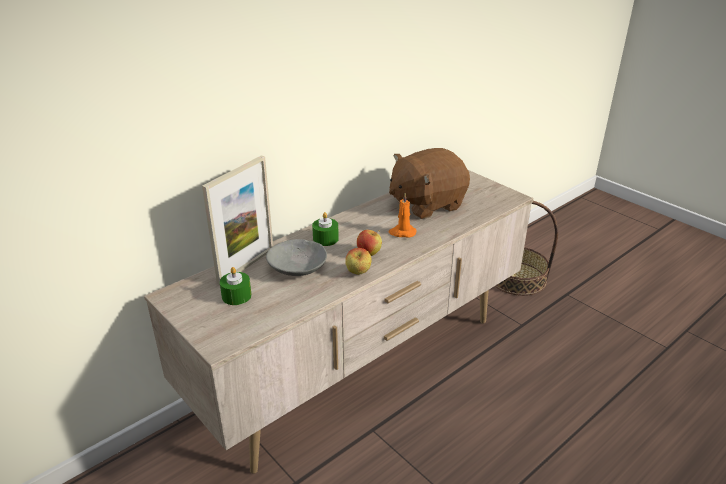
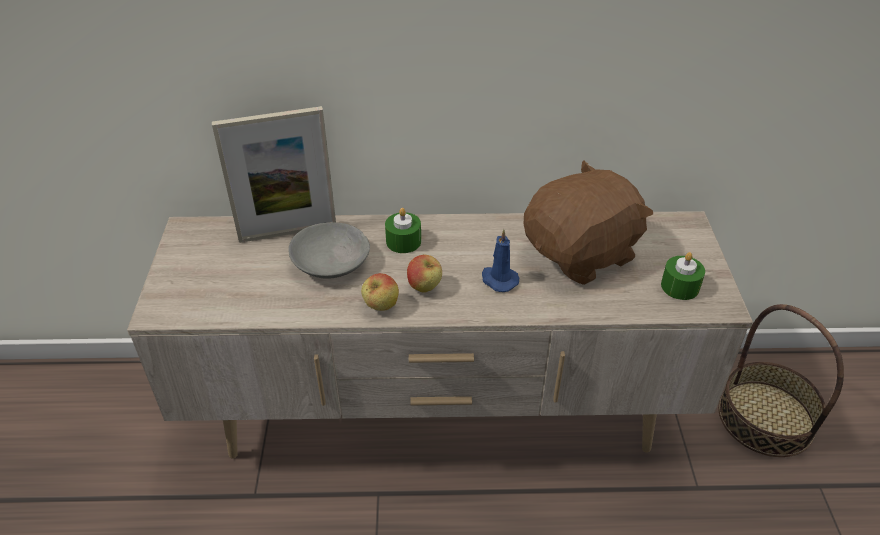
camera: 40 degrees right, 10 degrees up
(236, 296) = (237, 264): green candle -> green candle (680, 286)
(402, 232) = (498, 279): orange candle -> blue candle
(426, 204) = (582, 254): brown plush toy -> brown plush toy turned 135 degrees clockwise

